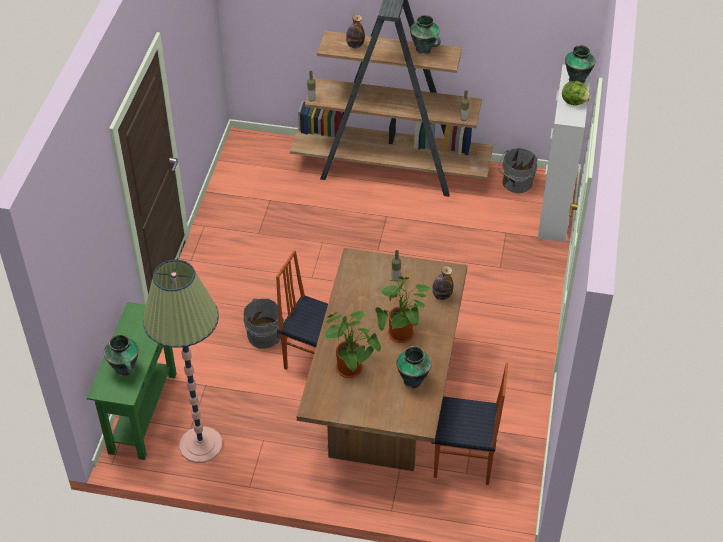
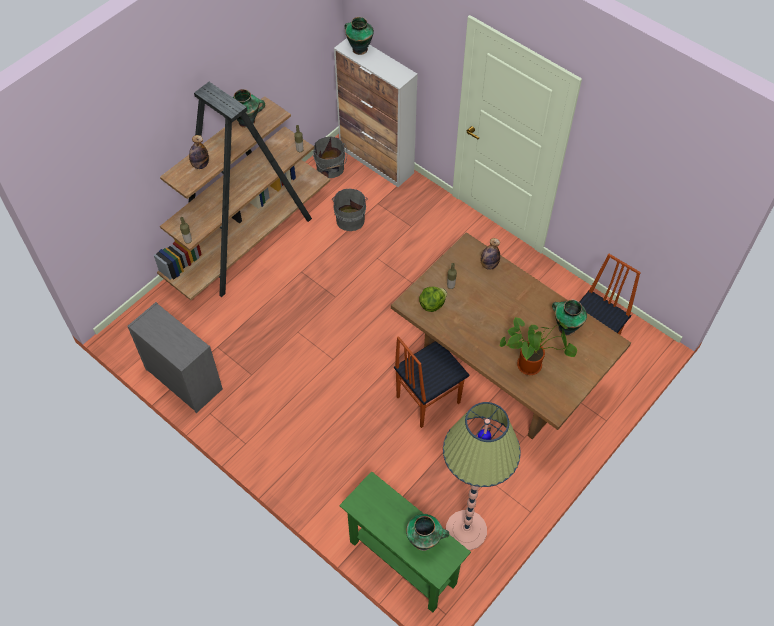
camera: 60 degrees left, 10 degrees up
(225, 194) = (183, 378): none -> grey dresser
(265, 335) = (375, 424): grey bucket -> grey bucket (350, 218)
(401, 336) = (516, 313): potted plant -> none
(574, 101) = (383, 64): lettuce -> lettuce (432, 304)

